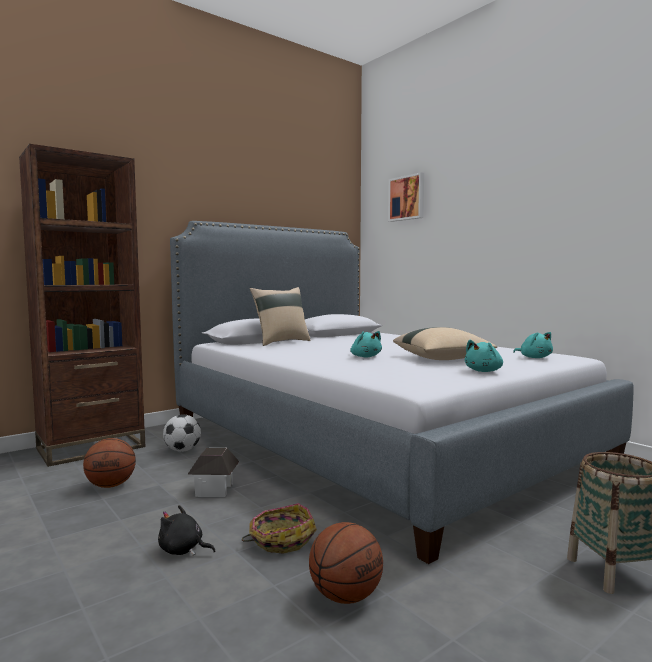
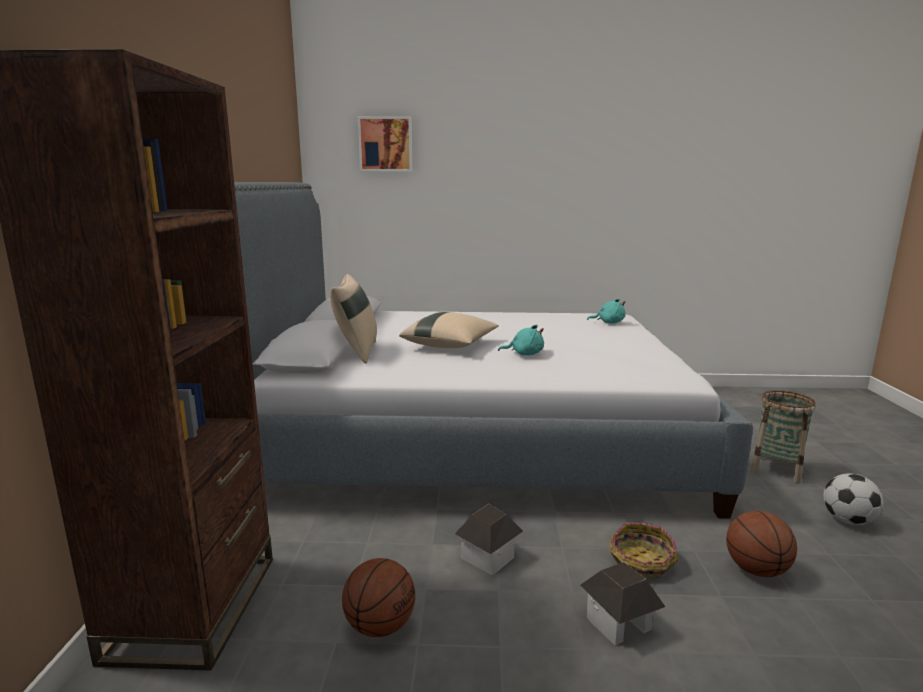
camera: 50 degrees left, 10 degrees up
(182, 450) = (333, 538): football -> football (848, 520)
(183, 550) = (618, 623): black plush toy -> toy house
(442, 359) = (576, 341): beige pillow -> beige pillow (450, 345)
(484, 371) = (647, 348): turquoise plush toy -> none

